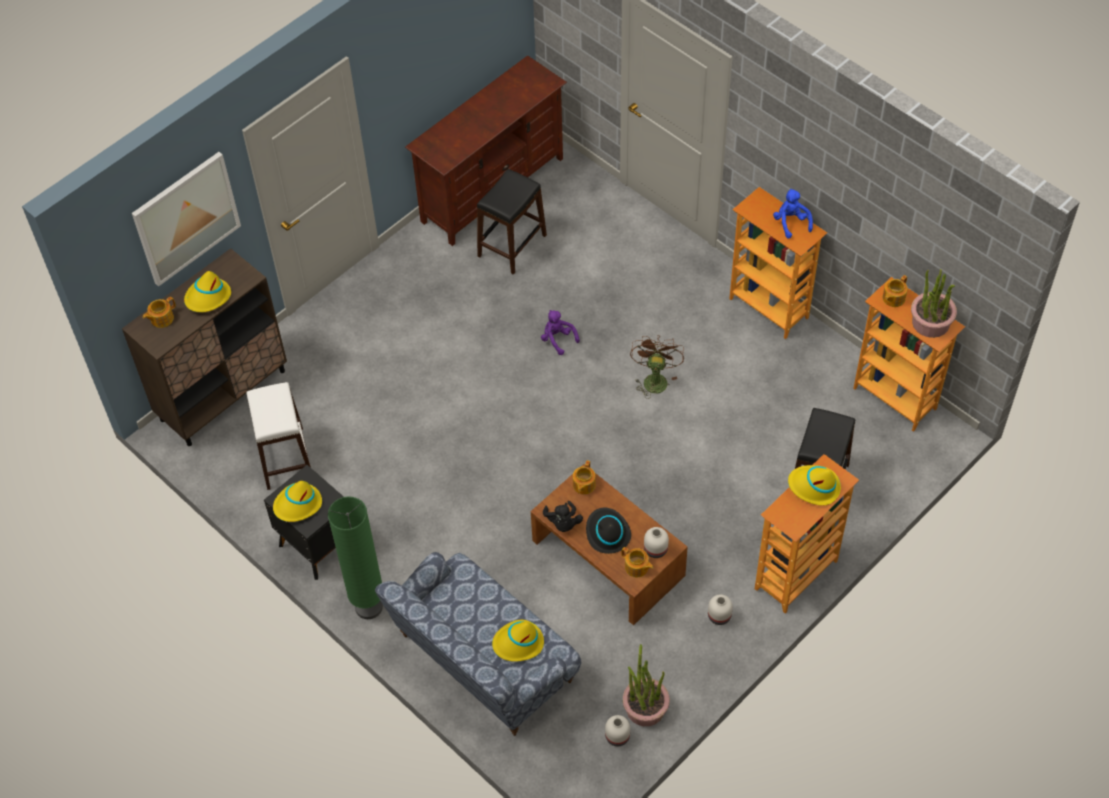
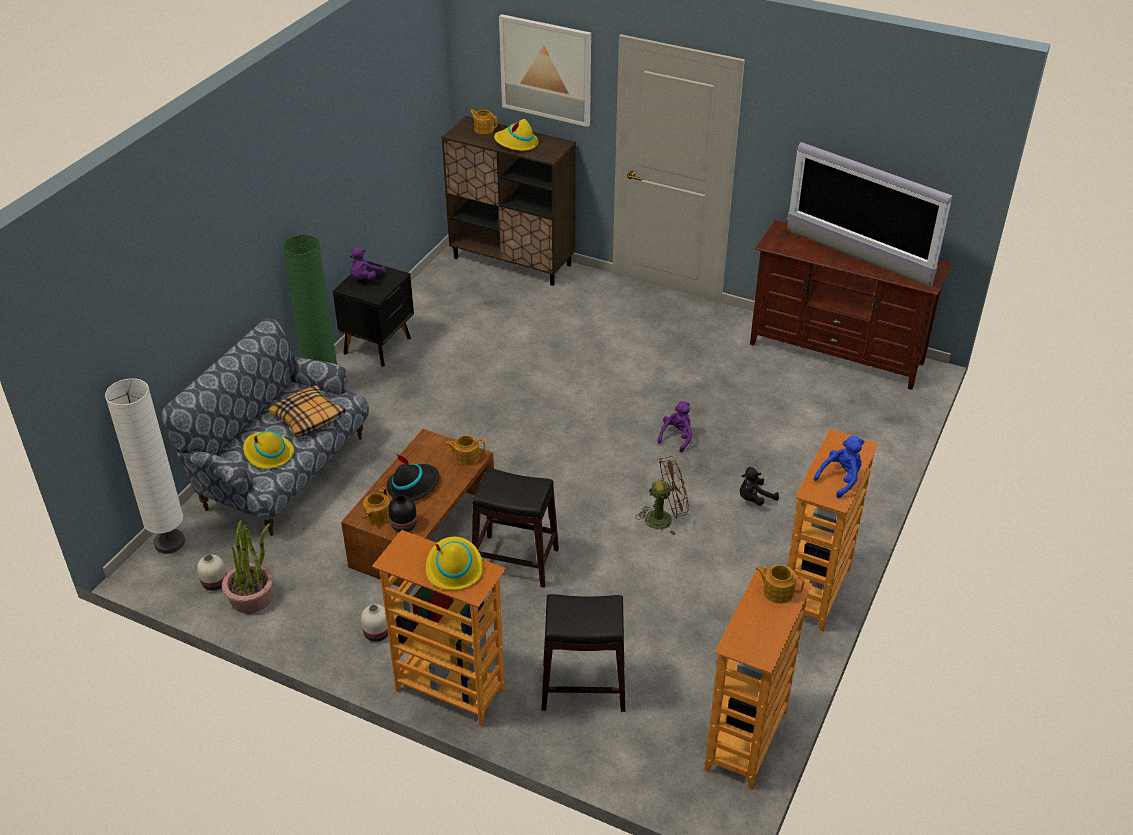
camera: 70 degrees right, 15 degrees down
(284, 458) = (462, 307): white stool -> none
(298, 505) = (365, 278): yellow hat -> purple plush toy
(478, 602) = (308, 418): none -> pillow
(493, 113) = (857, 259): none -> television
(512, 246) = (775, 381): black stool -> black stool (515, 561)
(550, 771) = (169, 543): none -> white floor lamp
(563, 523) = (415, 453): black plush toy -> black plush toy (754, 499)
(655, 549) = (404, 525): white vase -> black vase
(930, 323) = (757, 635): potted plant -> none

